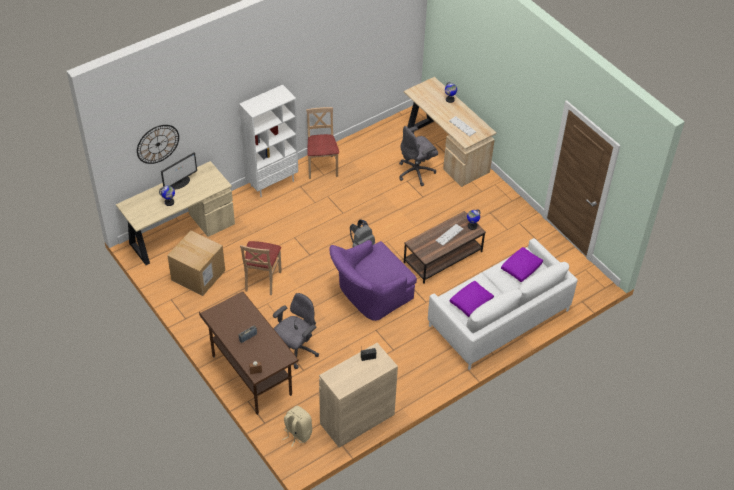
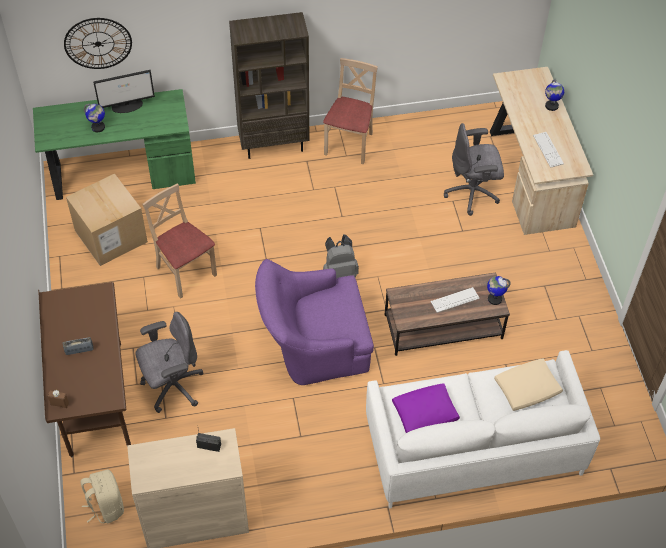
camera: 25 degrees right, 5 degrees up
(179, 233) = (121, 172): beige desk -> green desk
(262, 280) = (185, 272): beige chair -> beige chair turned 105 degrees clockwise
(272, 183) = (274, 144): white bookcase -> brown bookcase
(521, 268) = (526, 389): purple pillow -> beige pillow

